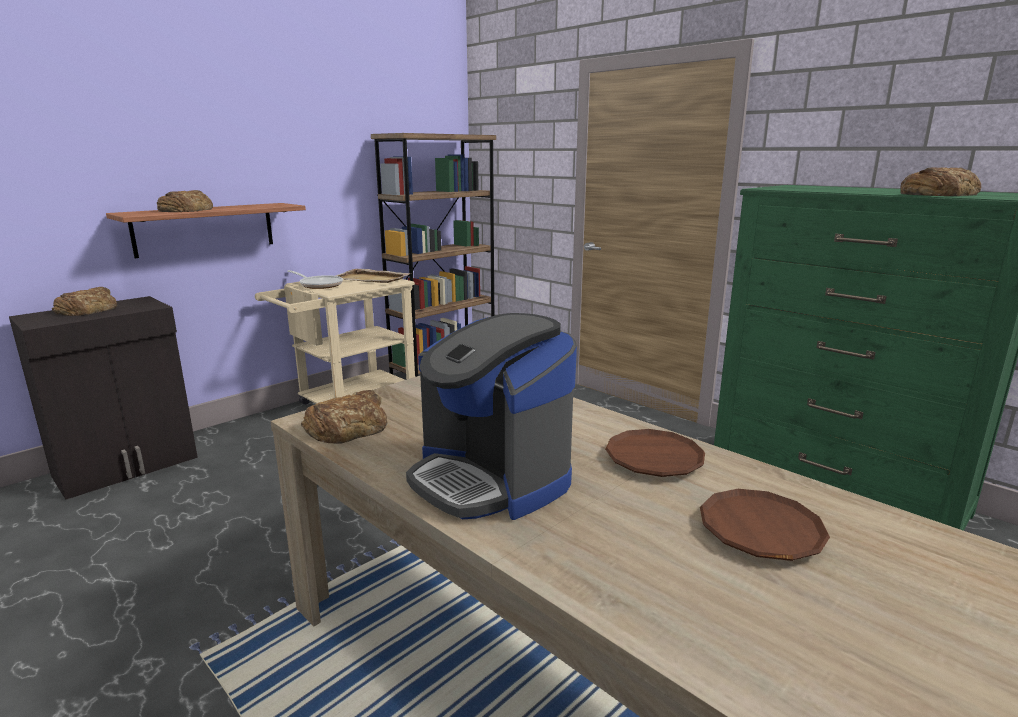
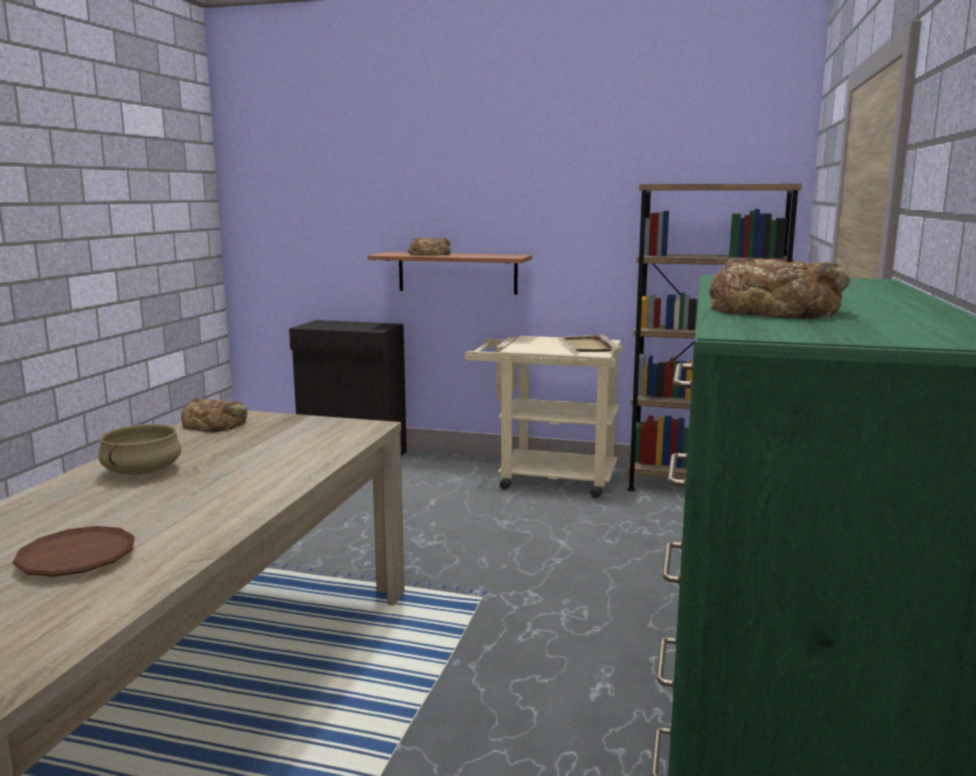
camera: 60 degrees right, 5 degrees down
(87, 309) = (349, 324): bread -> none
(319, 285) = (529, 341): frying pan -> none
(491, 479) = (143, 471): coffee machine -> beige cooking pot
(654, 459) = (207, 510): brown plate -> none

